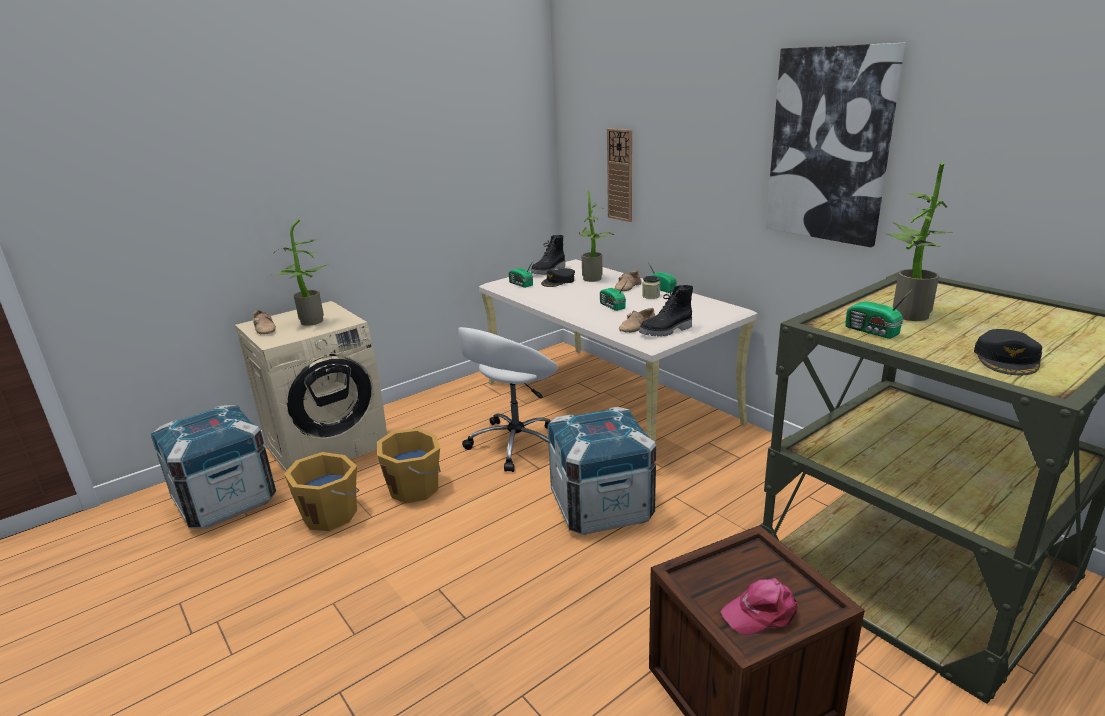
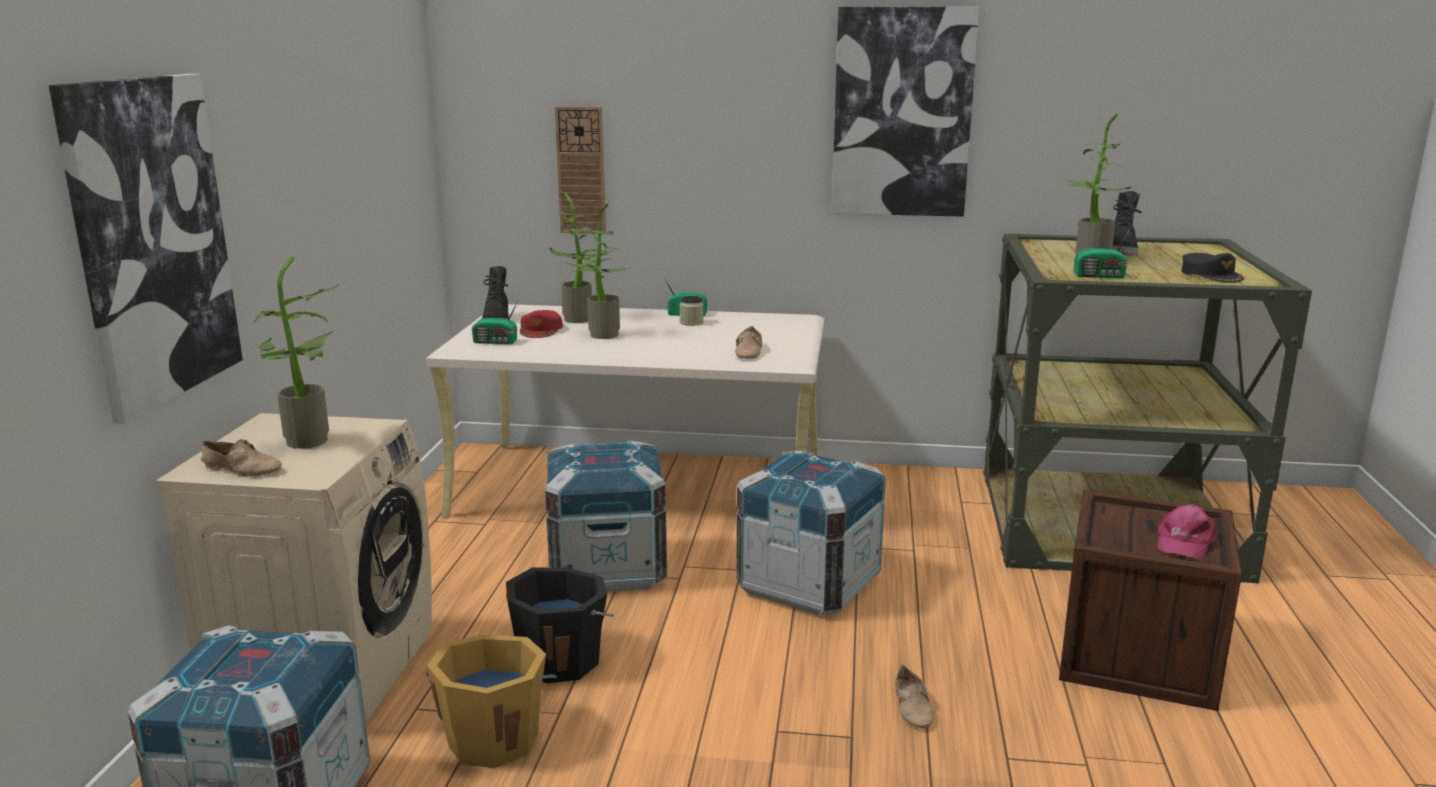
camera: 45 degrees left, 5 degrees down
(243, 203) = (151, 240): none -> picture
(415, 488) = (561, 660): orange bucket -> black bucket
(514, 446) = (607, 569): white office chair -> crate
(558, 281) = (541, 330): black cap -> red cap
(579, 293) = (600, 335): none -> potted plant
(612, 306) = (673, 340): radio -> none
(628, 287) = (644, 319): beige shoe -> beige shoe (914, 707)
(666, 331) = (787, 349): black boot -> black boot (1122, 252)

